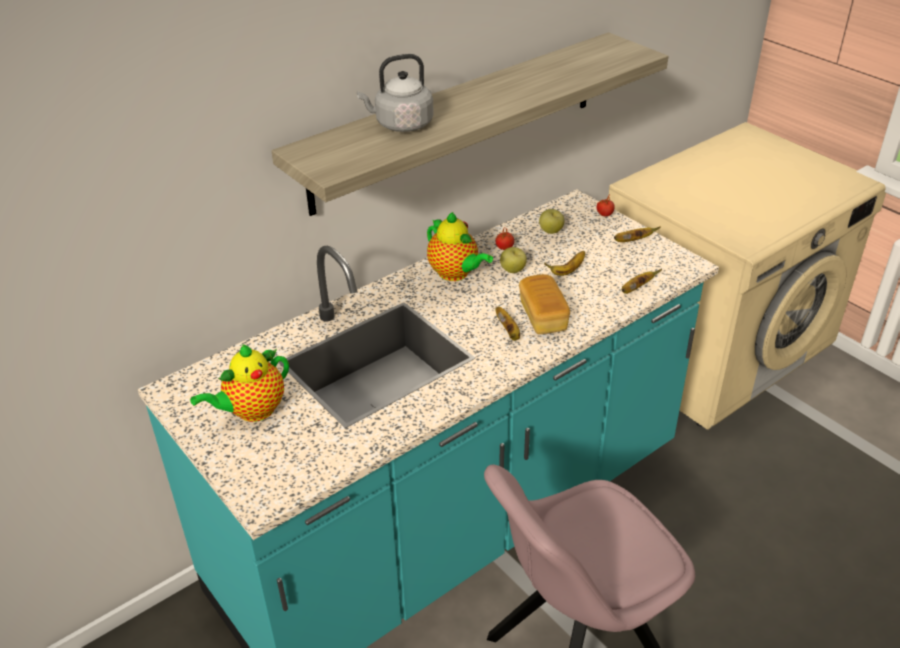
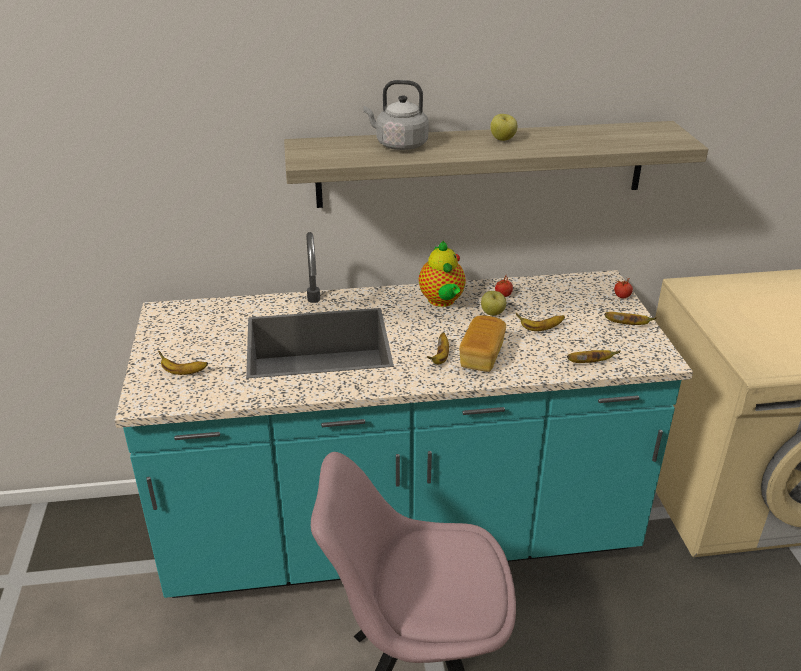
camera: 30 degrees right, 5 degrees down
(252, 411) = (197, 343): teapot -> none
(272, 450) = (183, 372): none -> banana
(551, 231) = (557, 295): apple -> apple (502, 140)

